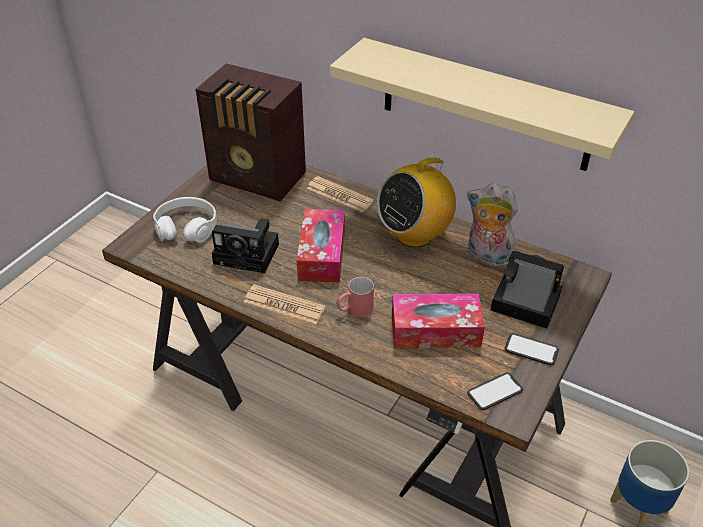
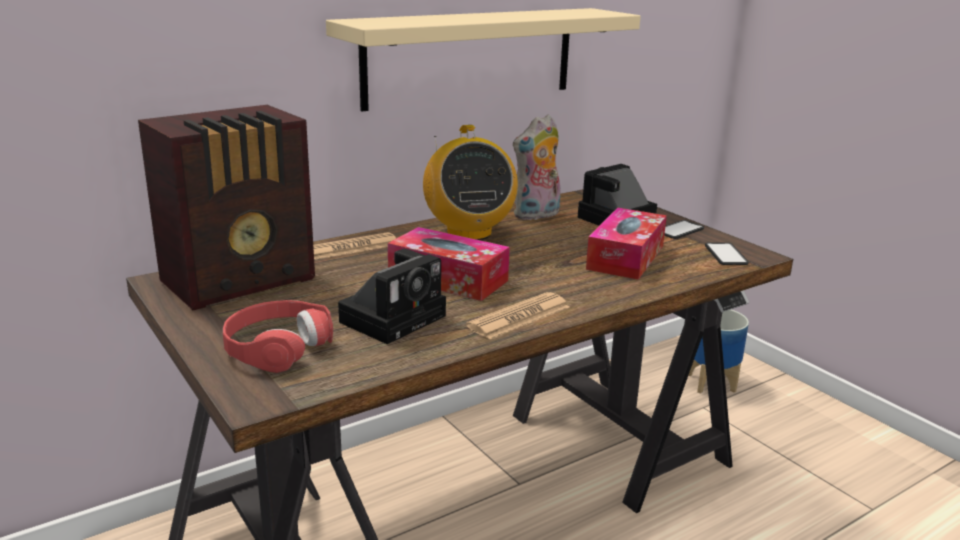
camera: 65 degrees left, 20 degrees down
(186, 227) = (277, 347): white headphones -> red headphones
(354, 310) = (563, 284): red mug -> none

